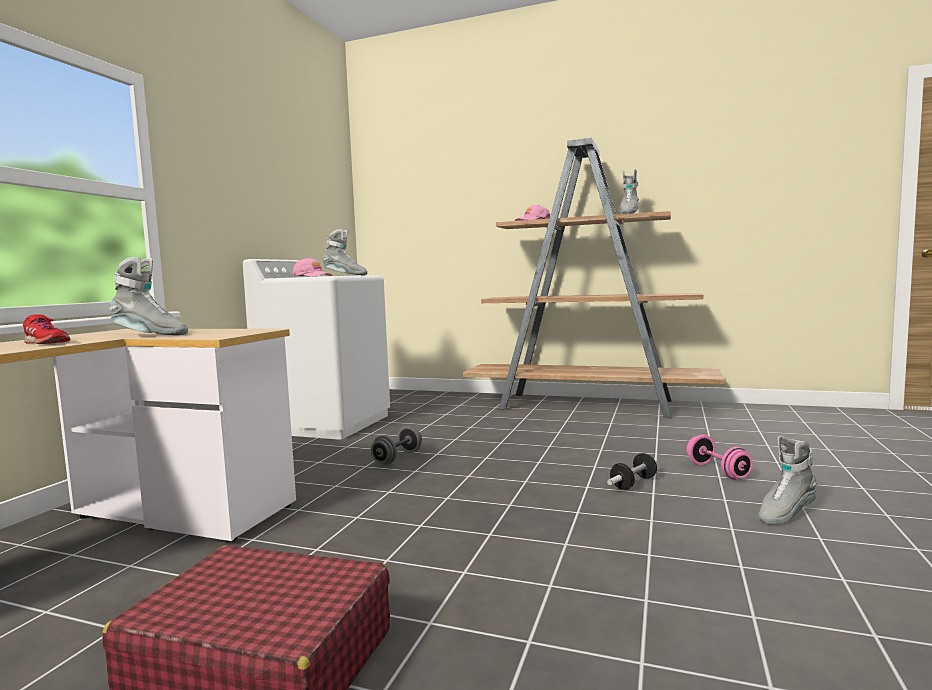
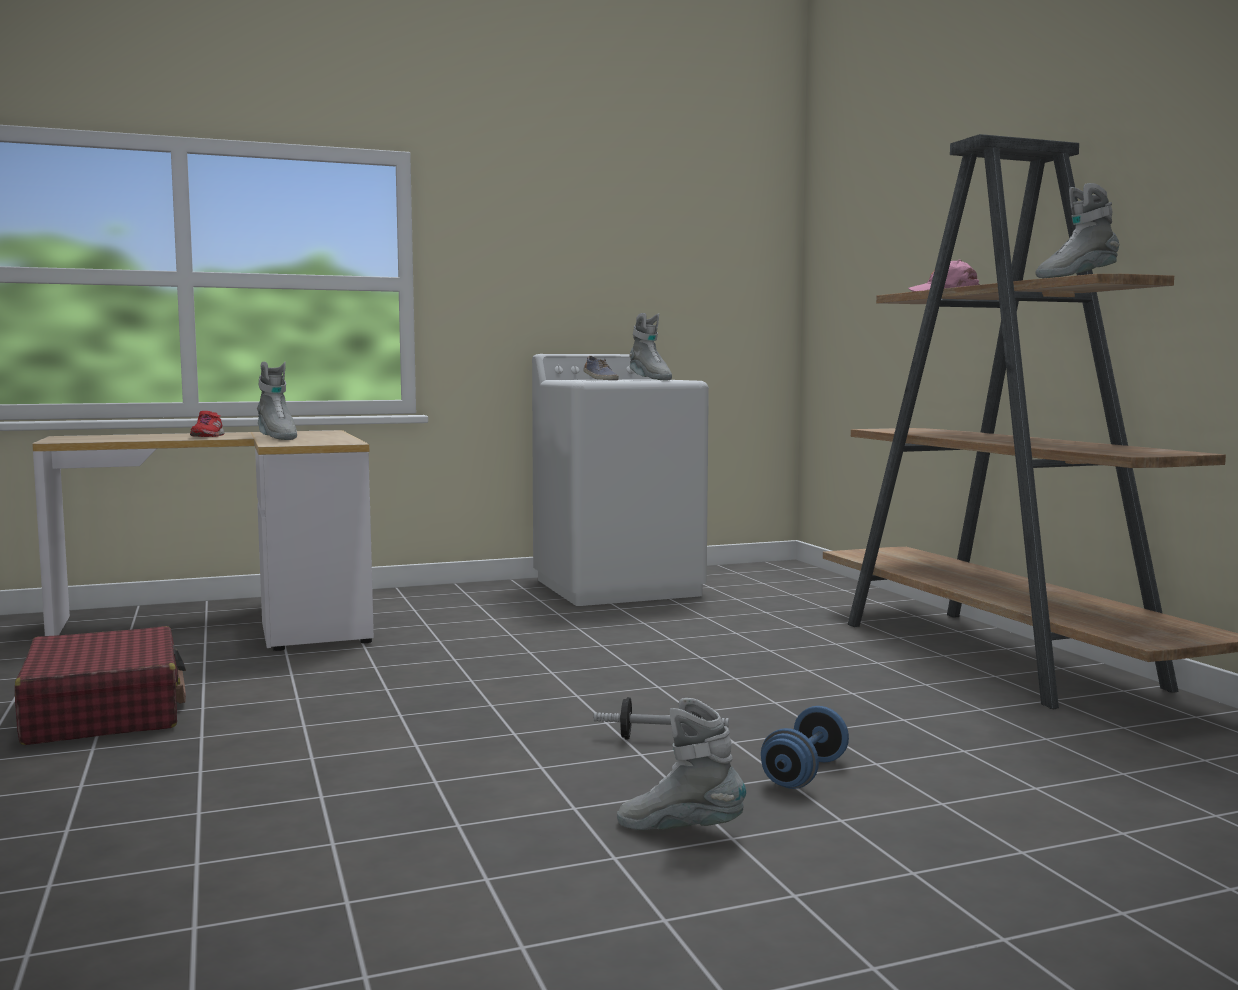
camera: 50 degrees right, 0 degrees up
(312, 276) = (599, 380): pink cap -> shoe
(397, 458) = (557, 637): grey dumbbell -> none
(717, 471) = (805, 773): pink dumbbell -> blue dumbbell

